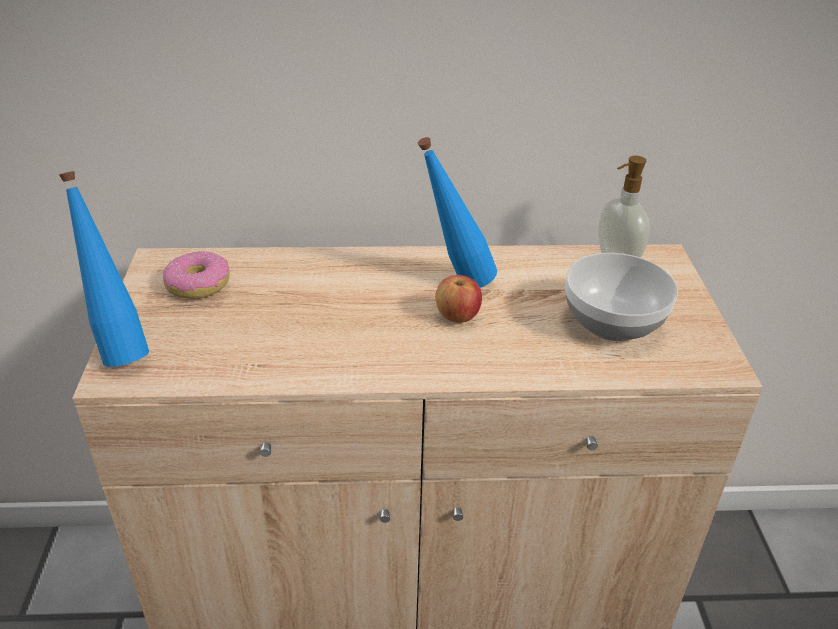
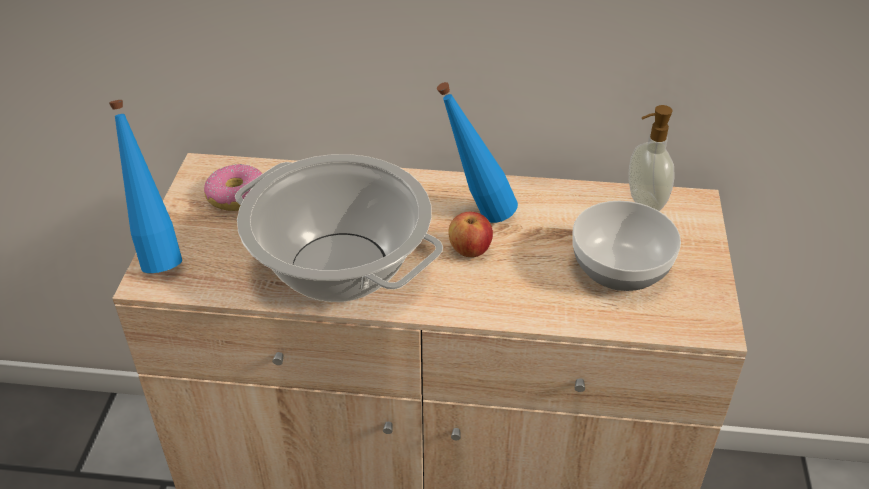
camera: 10 degrees right, 5 degrees up
(326, 344) = (341, 267): none -> cooking pot

